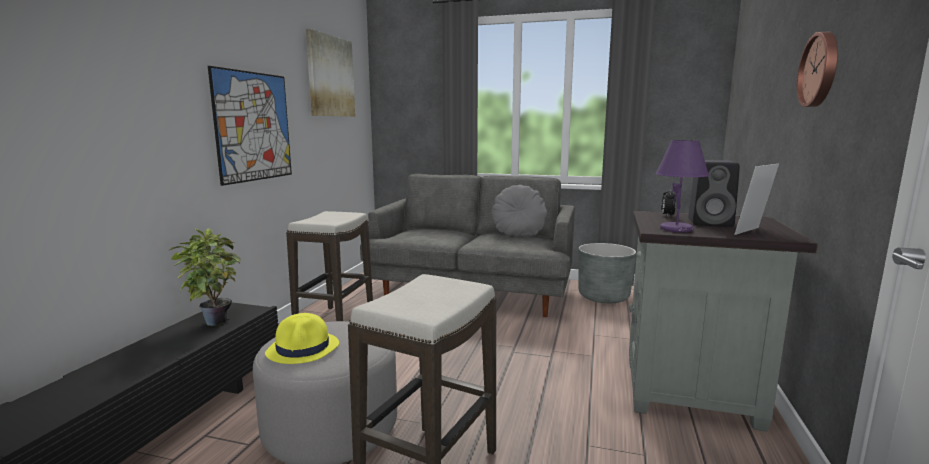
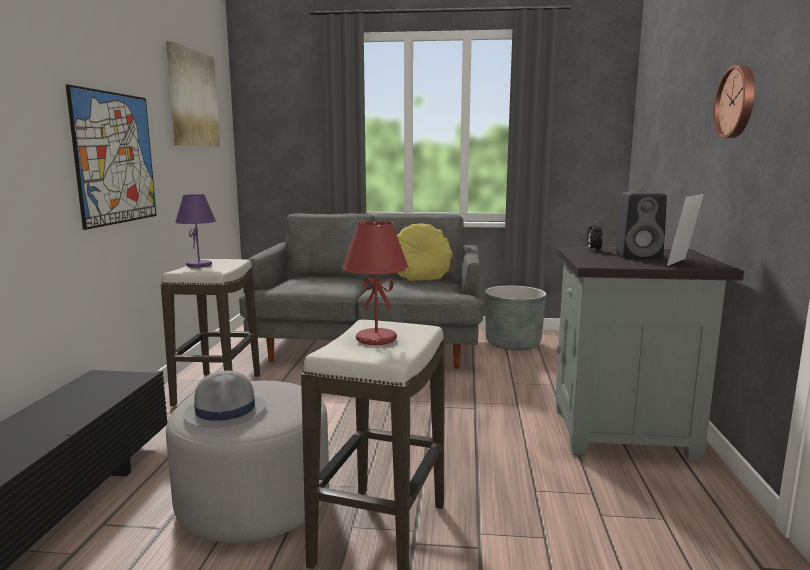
camera: 10 degrees left, 0 degrees up
(213, 321) = (90, 392): potted plant -> none
(303, 349) = (226, 411): yellow hat -> grey hat
(424, 295) = (375, 339): none -> red table lamp
(518, 235) = (421, 279): grey pillow -> yellow pillow
(677, 229) = (611, 263): purple table lamp -> purple table lamp (199, 265)

